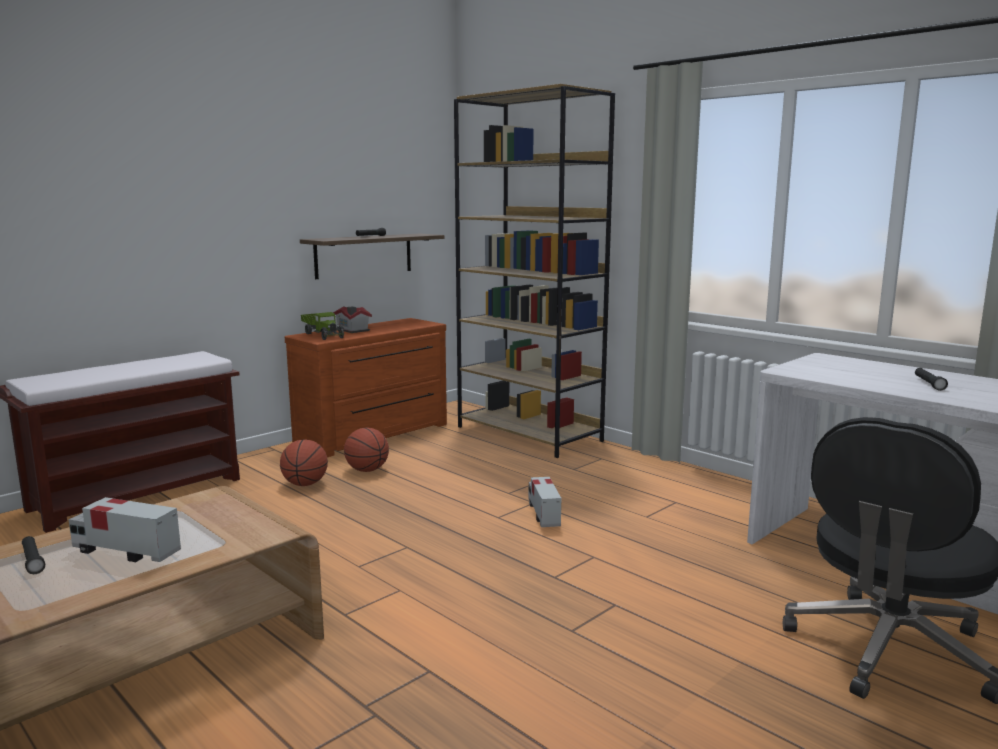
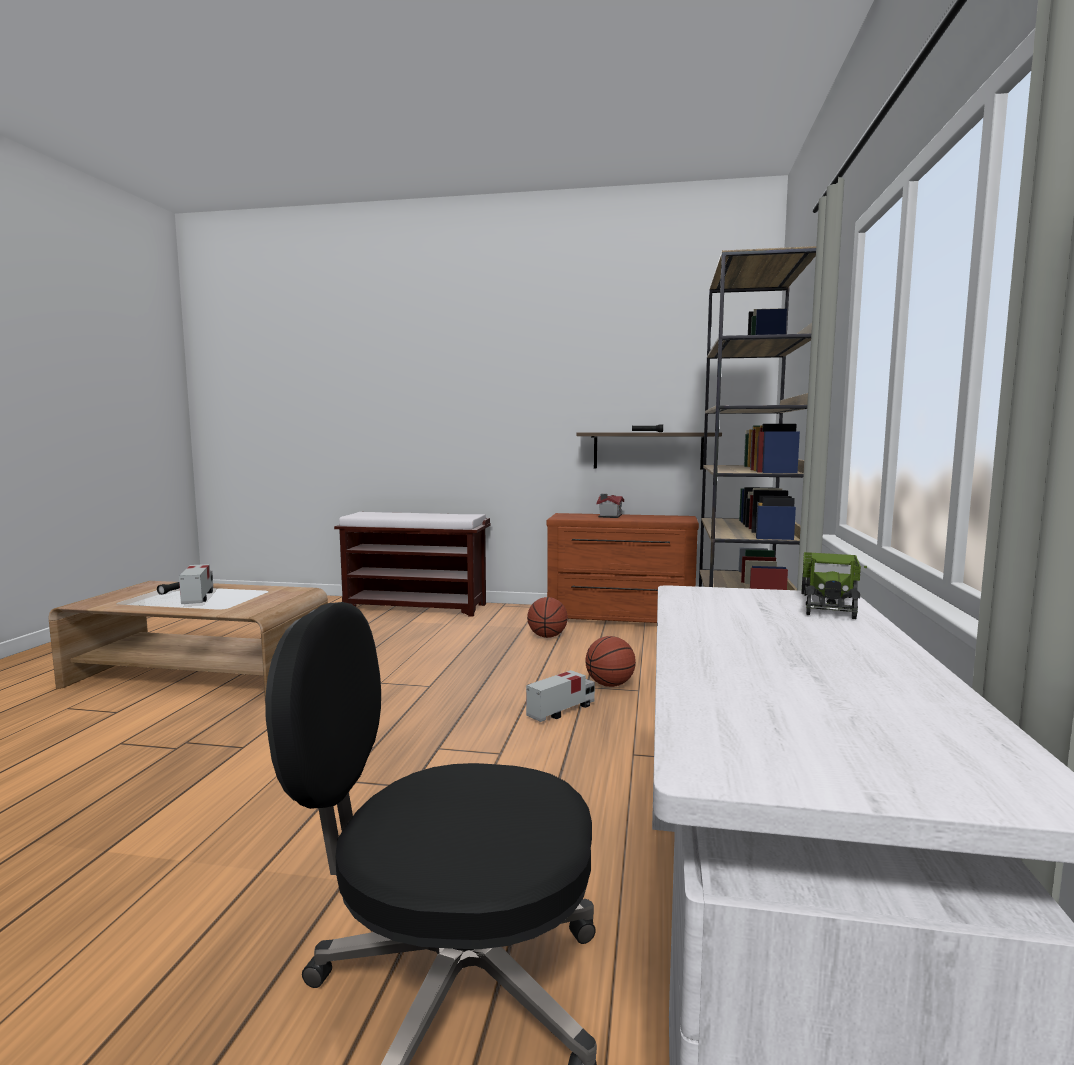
camera: 55 degrees right, 5 degrees down
(305, 484) = (492, 631): basketball -> basketball (610, 685)
(323, 335) = (577, 515): toy truck -> toy truck (829, 602)
(929, 384) = (781, 648): black flashlight -> none

